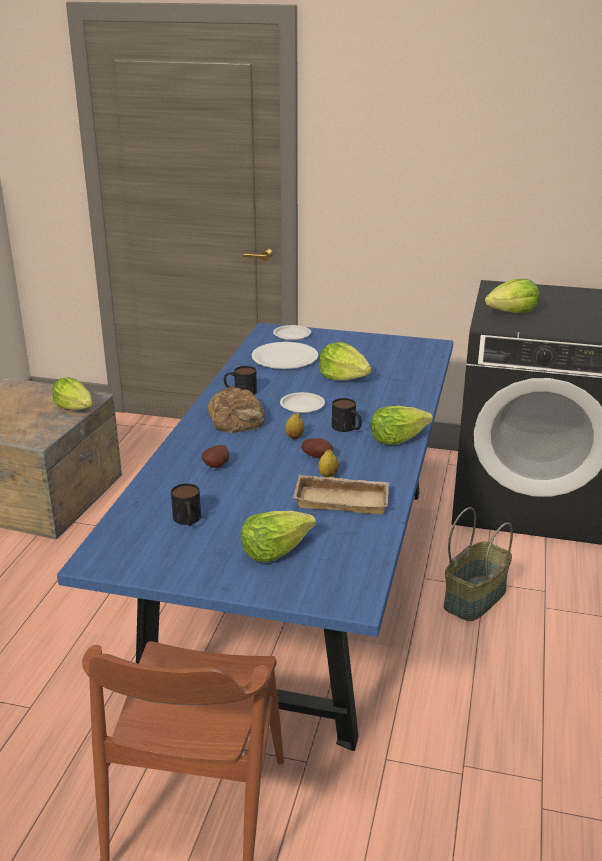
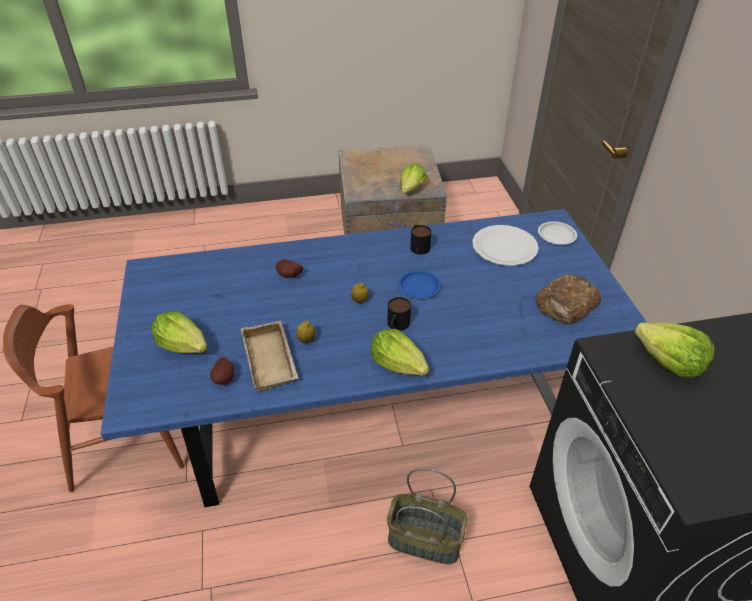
camera: 65 degrees right, 15 degrees up
(188, 521) = (206, 289): mug -> none
(238, 418) = (371, 260): bread -> bread (566, 305)
(302, 406) = (419, 286): white plate -> blue plate
(318, 457) = (334, 324): potato -> potato (225, 378)
(343, 377) = (497, 293): lettuce -> none

